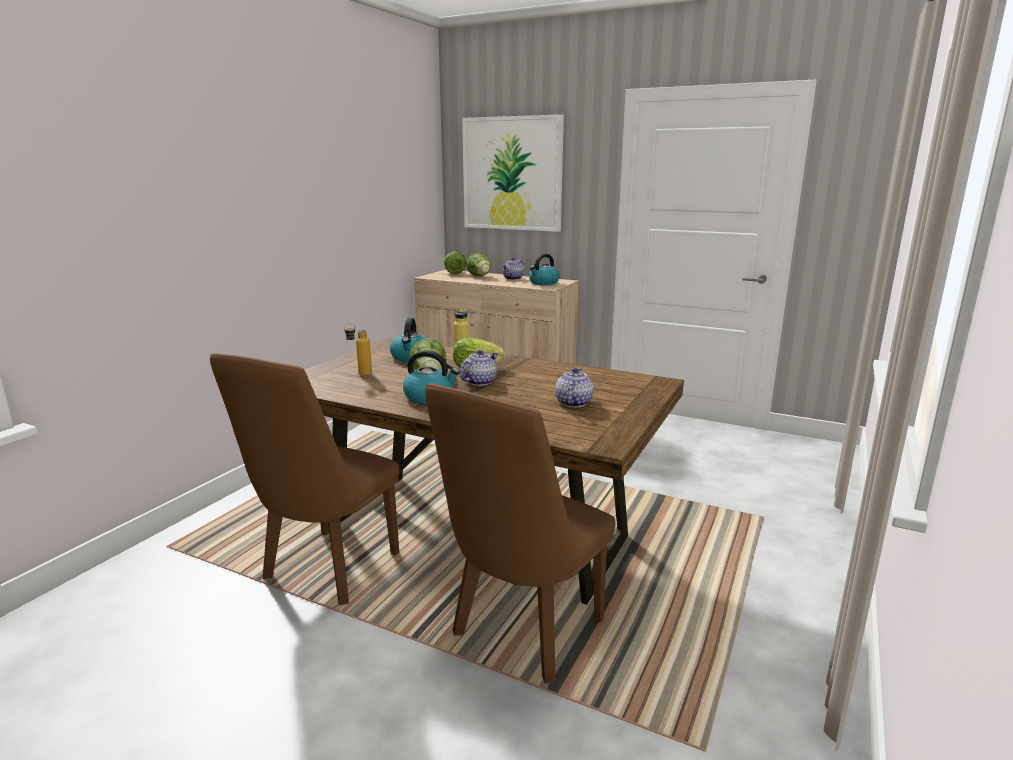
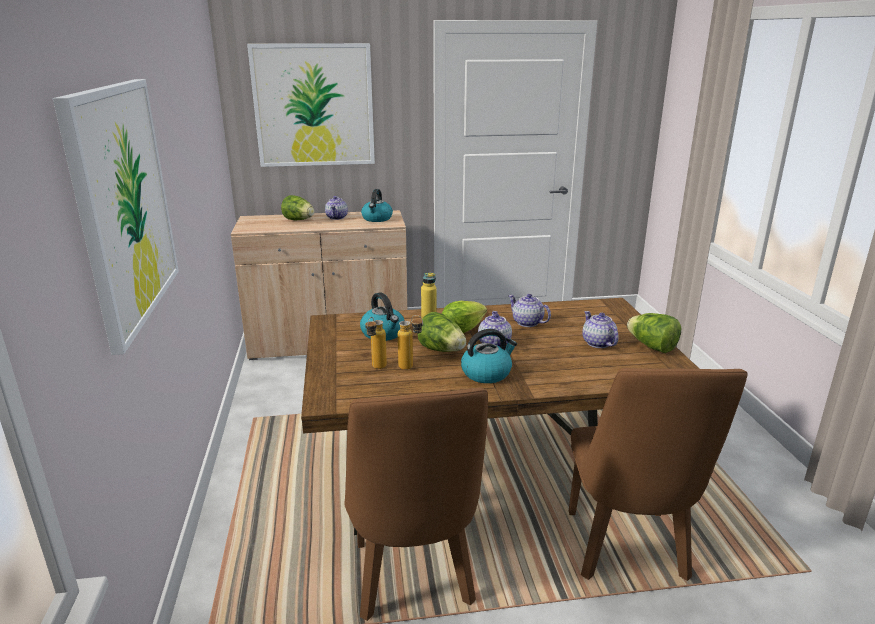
camera: 35 degrees left, 5 degrees up
(191, 201) = (124, 204): none -> picture
(383, 380) = (411, 368): none -> bottle
(454, 273) = (261, 219): lettuce -> lettuce (652, 347)
(541, 376) = (527, 322): none -> teapot

